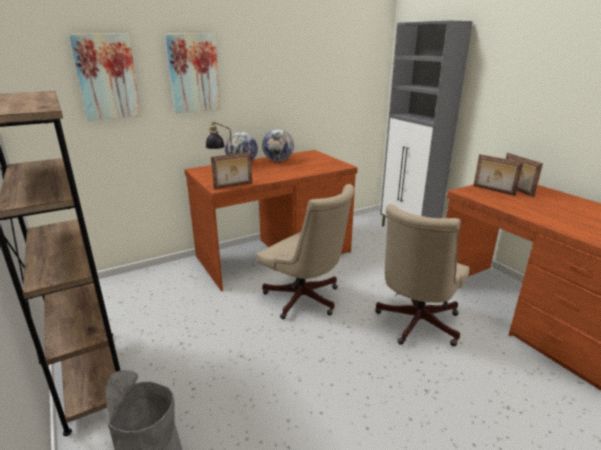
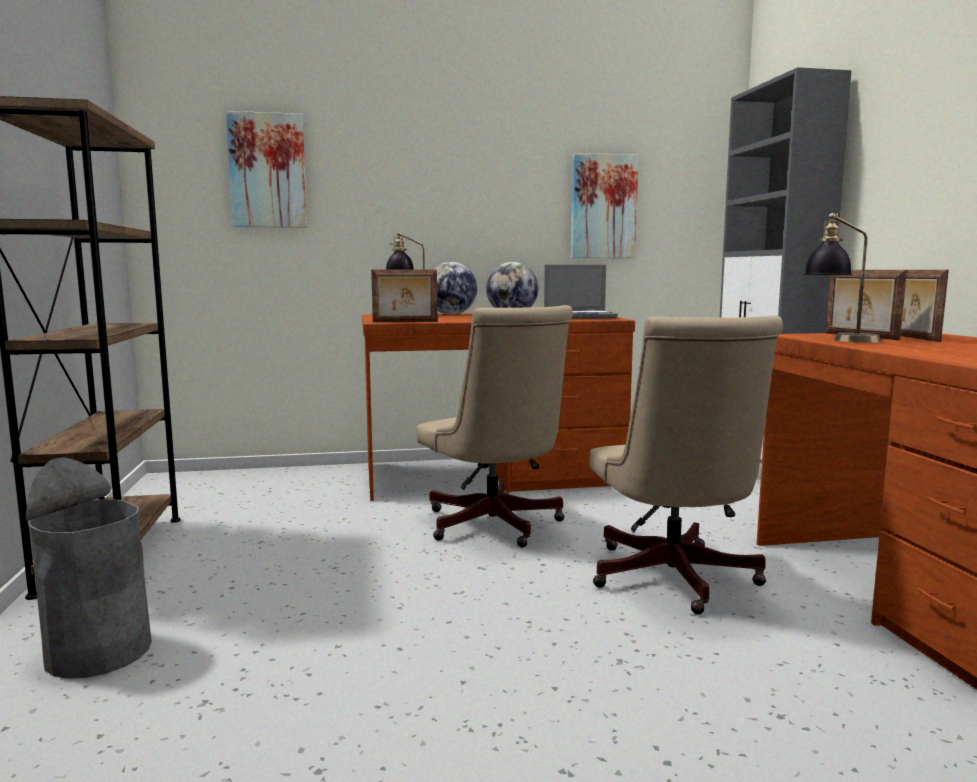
camera: 20 degrees right, 15 degrees down
(193, 73) = (390, 173): picture -> picture (603, 206)
(322, 163) = (580, 317): none -> laptop
(415, 325) = (674, 580): beige office chair -> beige office chair turned 60 degrees counterclockwise
(492, 200) = (839, 340): none -> table lamp

